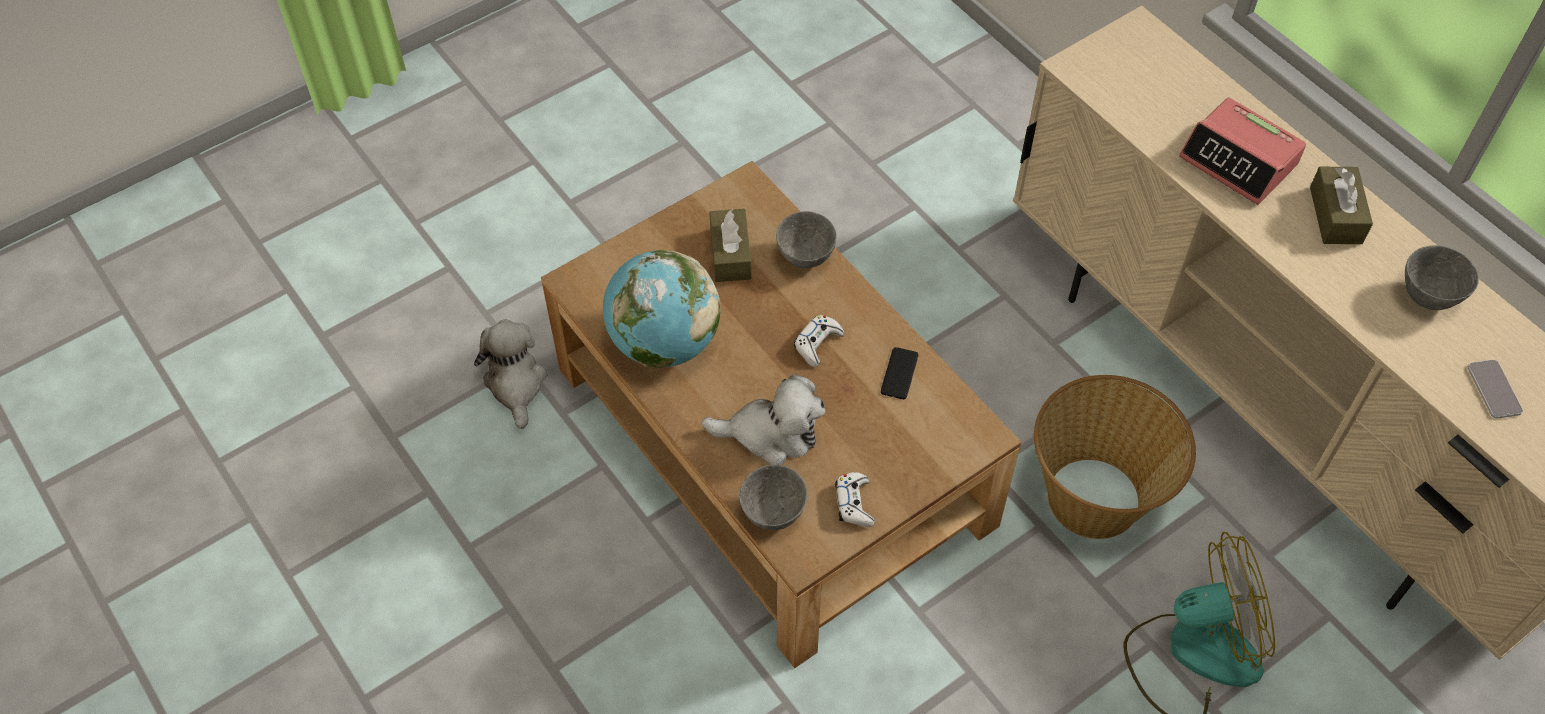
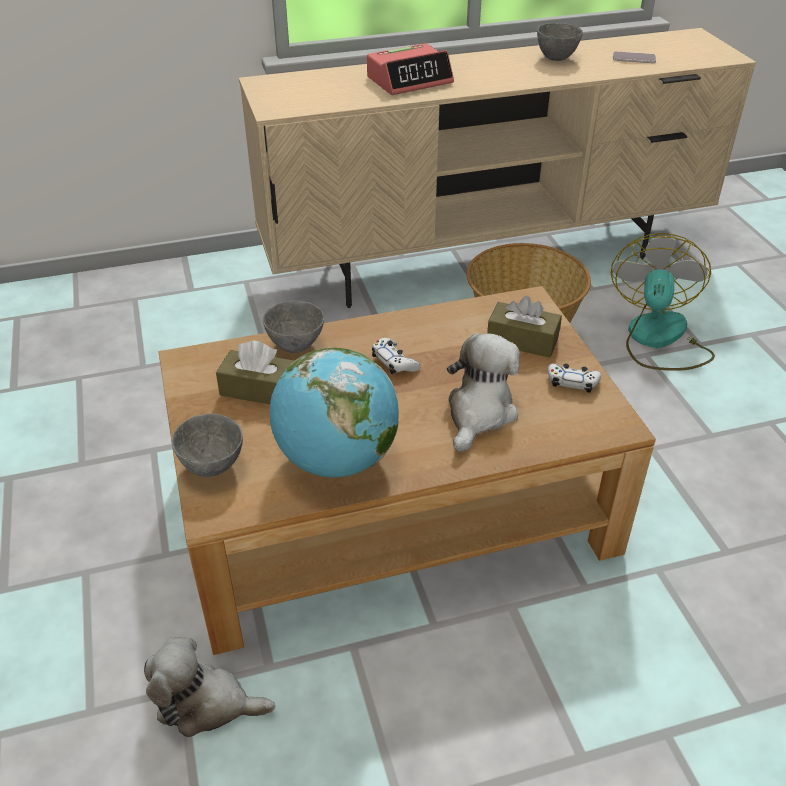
camera: 70 degrees left, 15 degrees down
(774, 514) = (568, 432): grey bowl -> grey bowl (213, 466)
(899, 373) = (450, 326): phone -> none
(1335, 215) = (476, 65): brown tissue box -> brown tissue box (522, 340)

